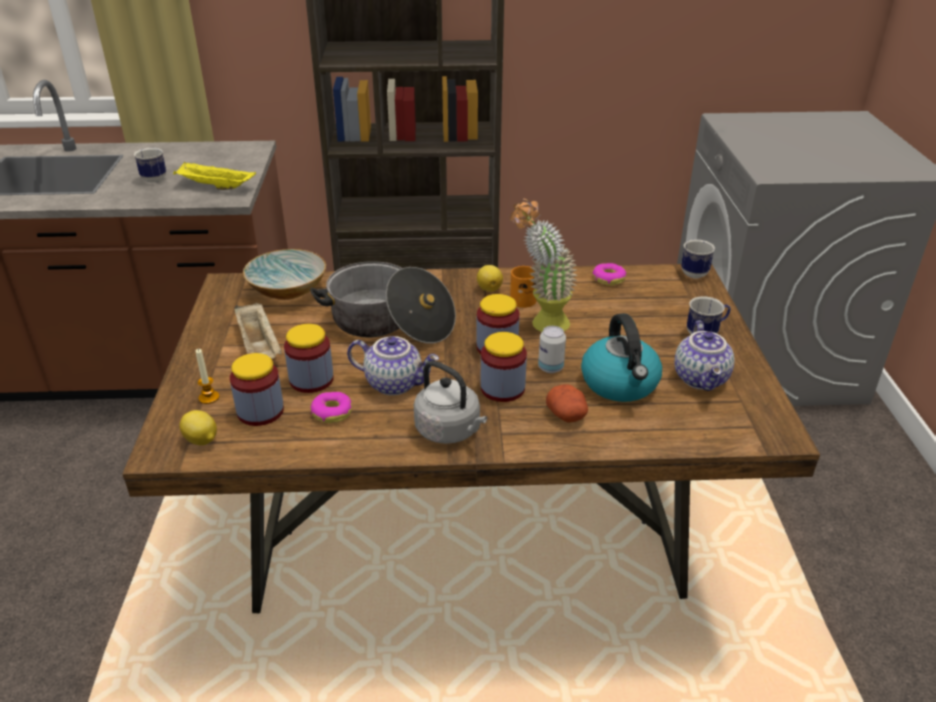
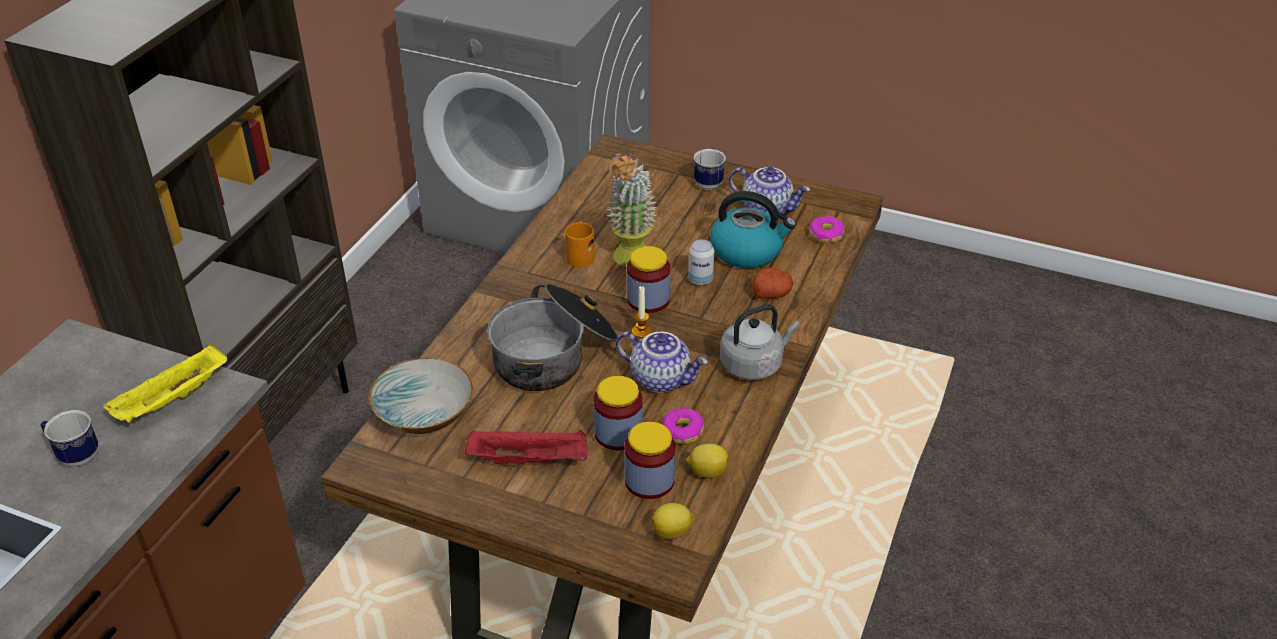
camera: 65 degrees left, 5 degrees up
(209, 397) = (600, 516): candle -> candle (641, 331)
(259, 347) = (530, 460): beige tray -> red tray
(395, 383) = (662, 379): teapot -> teapot turned 75 degrees clockwise
(489, 288) = (541, 272): lemon -> lemon (707, 472)
(502, 388) = (712, 316): jar -> none
(608, 279) = (583, 197): donut -> donut (826, 234)
(693, 271) = (610, 148): mug -> none

